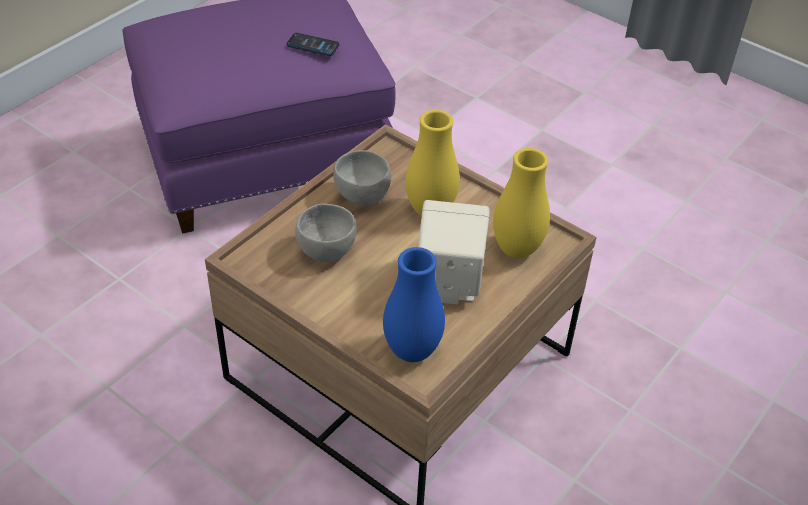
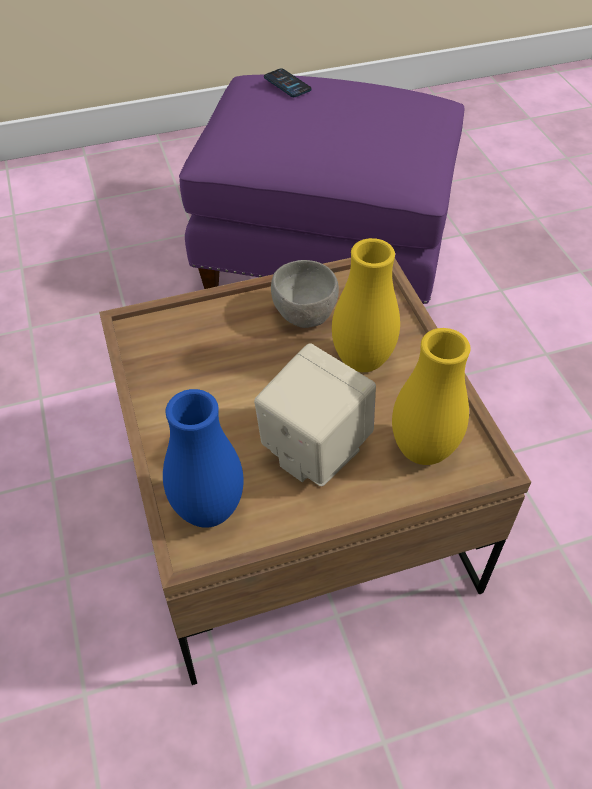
camera: 35 degrees right, 5 degrees up
(312, 45) = (376, 143): phone -> phone (287, 84)
(326, 249) = (220, 354): grey bowl -> none

